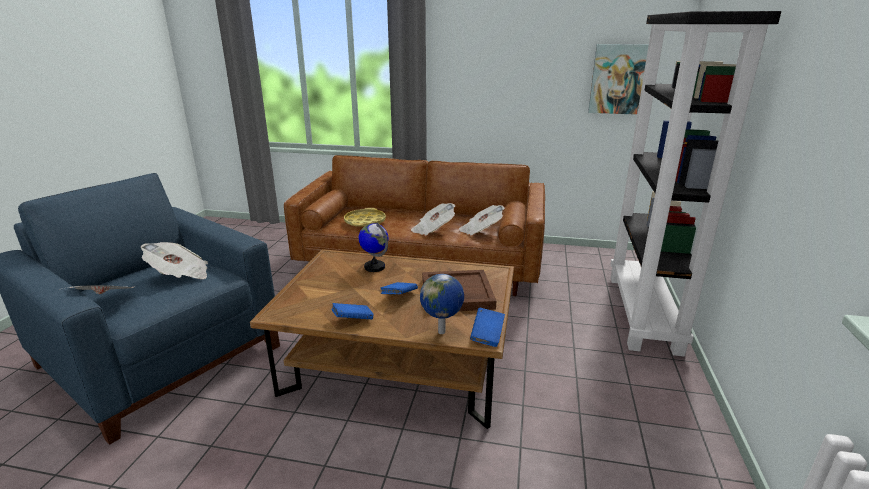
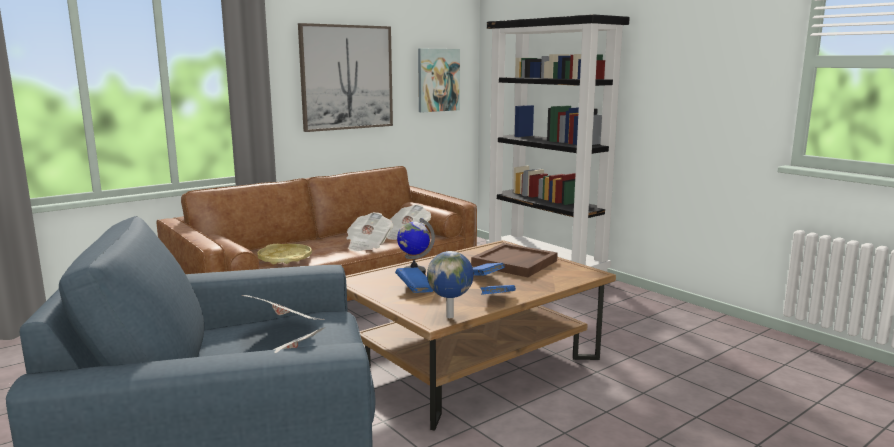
camera: 50 degrees left, 10 degrees down
(442, 332) = (564, 280): globe -> globe (451, 316)
(487, 335) = (590, 271): blue book -> blue book (415, 289)
(507, 72) = (347, 77): none -> picture

